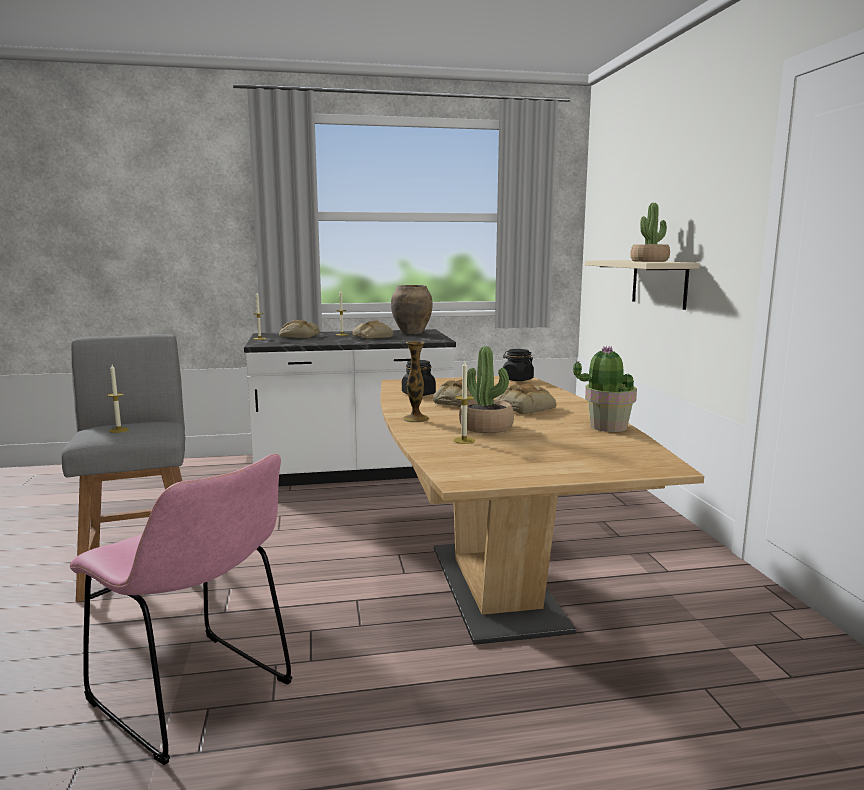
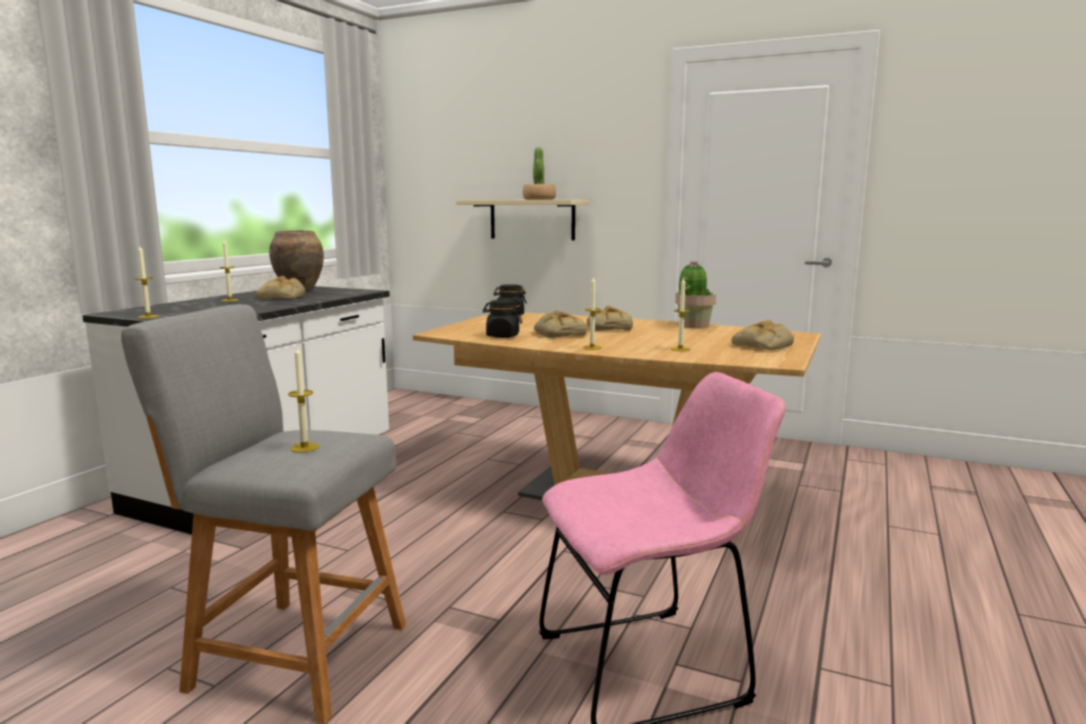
camera: 55 degrees left, 0 degrees up
(298, 336) = (184, 308): bread -> bread (763, 345)
(415, 419) = (592, 348): vase -> candle
(486, 427) = (651, 341): potted plant -> none

